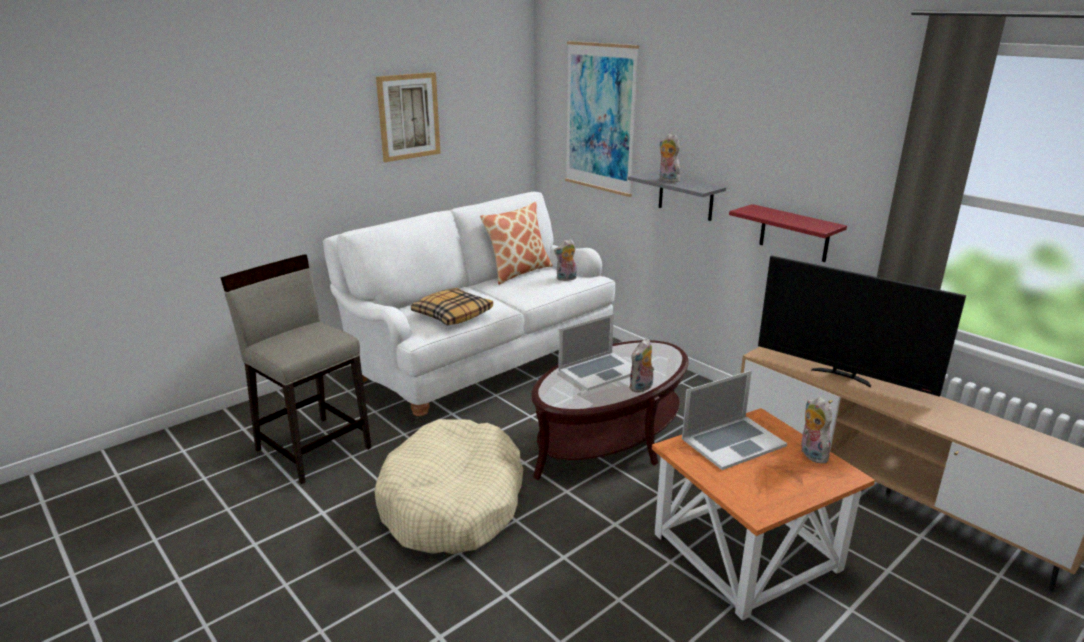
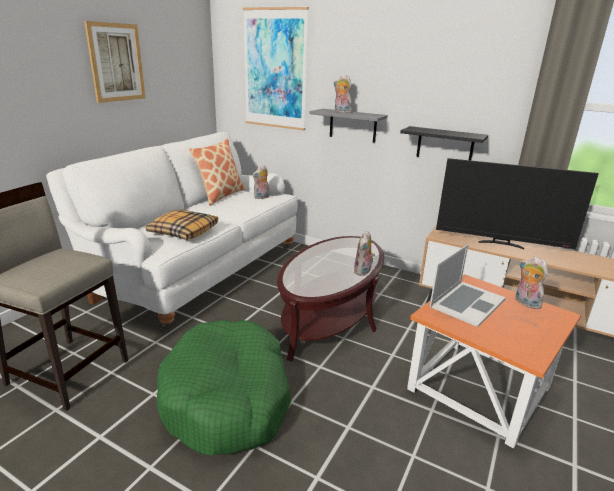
camera: 20 degrees left, 0 degrees up
(452, 503) = (227, 398): beige dog bed -> green dog bed
(599, 371) = (322, 263): laptop -> none
(794, 233) = (445, 145): red shelf -> black shelf

